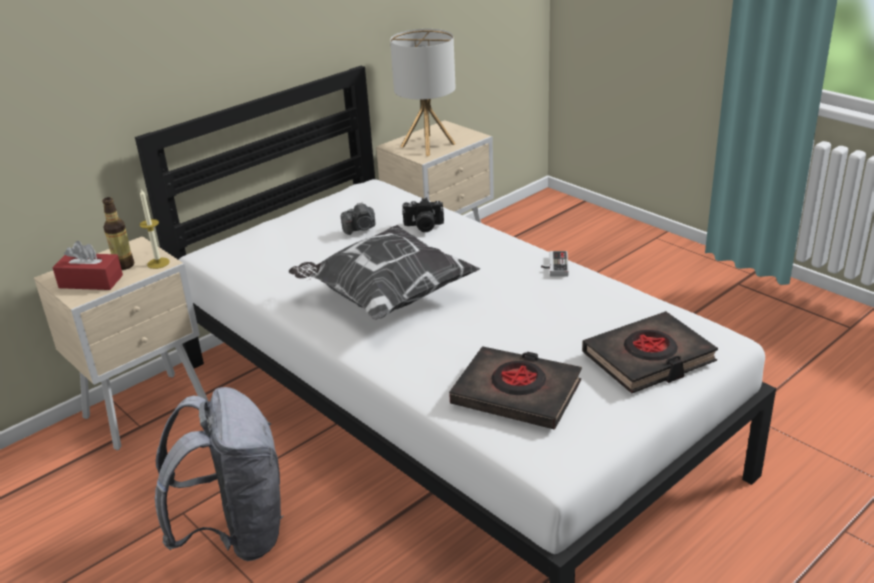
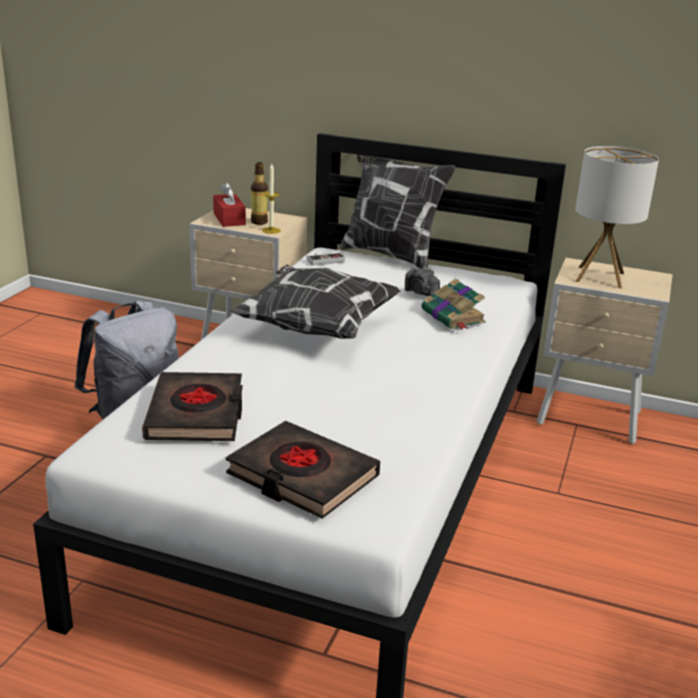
camera: 60 degrees right, 5 degrees down
(253, 224) = (389, 255): none -> pillow
(423, 227) = (453, 317): camera -> book
(554, 266) = (448, 395): game controller -> game controller (324, 260)

